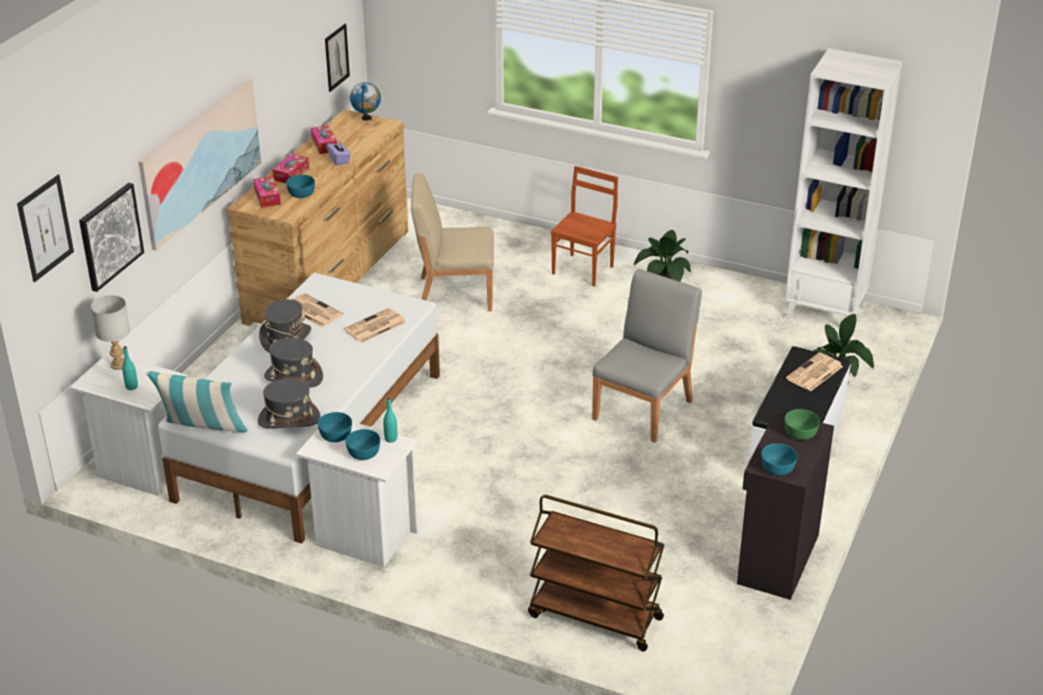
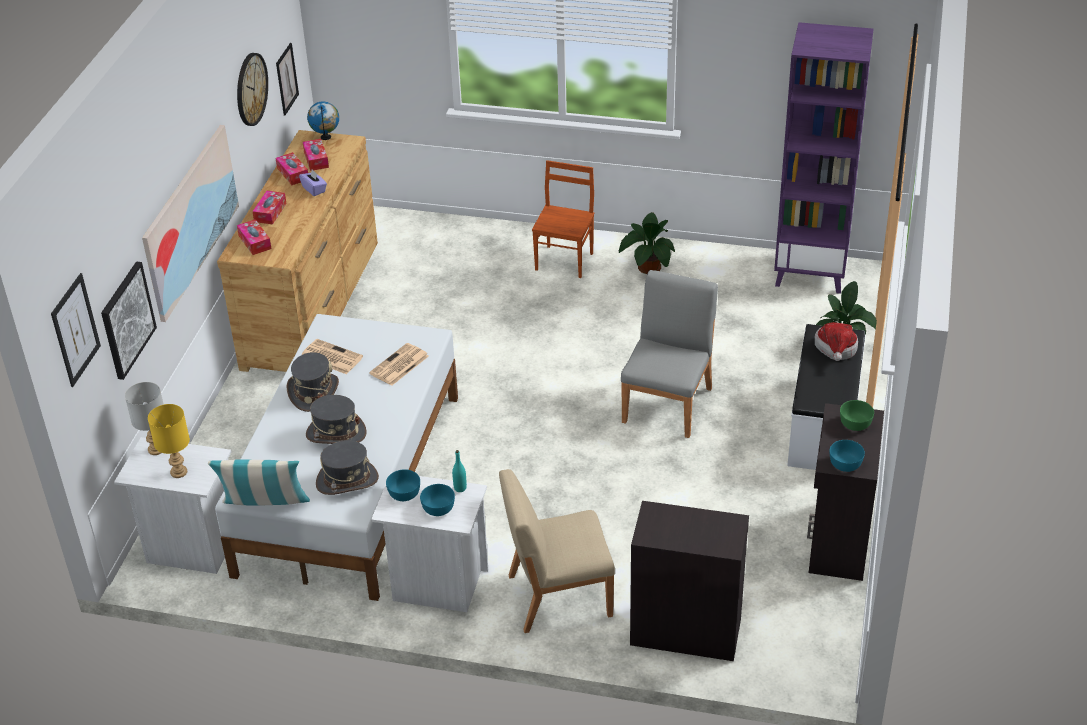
camera: 10 degrees left, 5 degrees up
(131, 387) = (178, 472): turquoise bottle -> yellow table lamp
(290, 55) = (251, 89): none -> wall clock
(302, 193) = (289, 233): turquoise bowl -> none
(350, 135) = (316, 159): none -> tissue box
(454, 293) = (444, 305): beige chair -> beige chair (558, 595)
(594, 617) = (685, 630): brown cart -> black cabinet
(814, 373) = (836, 350): newspaper -> hat
(825, 311) = (811, 273): white bookcase -> purple bookcase

